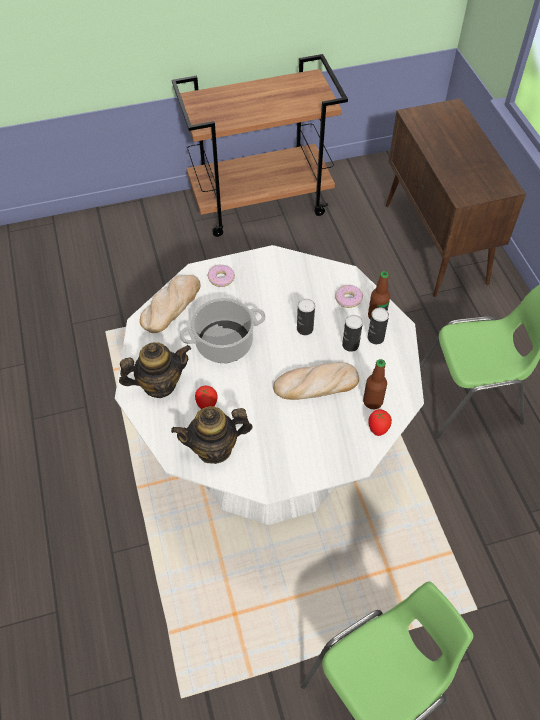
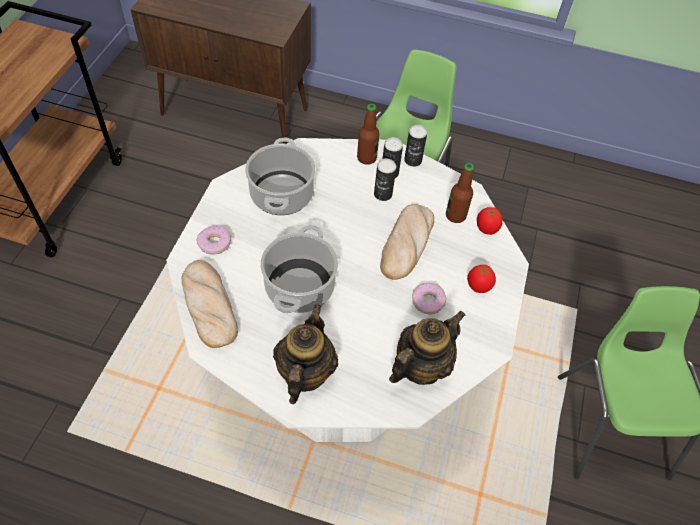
camera: 60 degrees left, 0 degrees up
(207, 405) = (364, 344): tomato -> tomato (478, 287)
(214, 448) = (420, 366): teapot -> teapot turned 150 degrees counterclockwise
(294, 287) = (281, 194): none -> cooking pot
(305, 329) = (337, 215): can -> can (413, 160)
(348, 299) = (330, 165): donut -> donut (428, 301)

